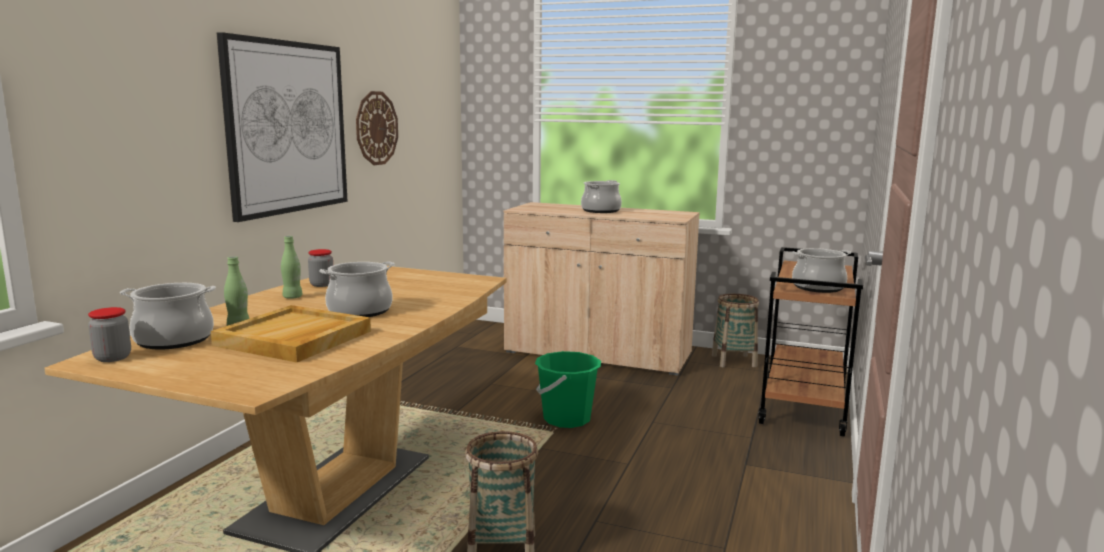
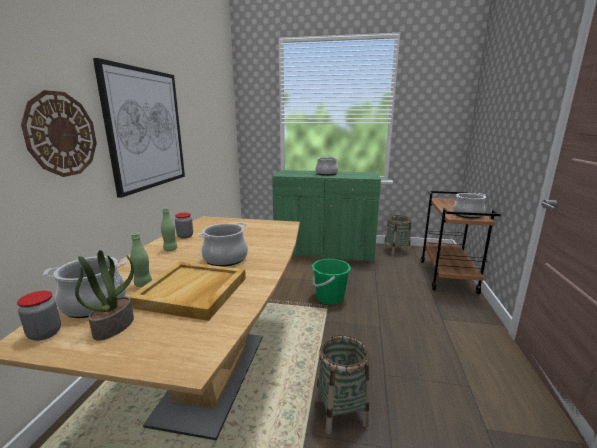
camera: 10 degrees left, 5 degrees up
(188, 358) = (114, 326): none -> potted plant
(376, 128) = (196, 129): wall clock -> wall clock (61, 134)
(597, 353) = (325, 252): beige cabinet -> green cabinet

